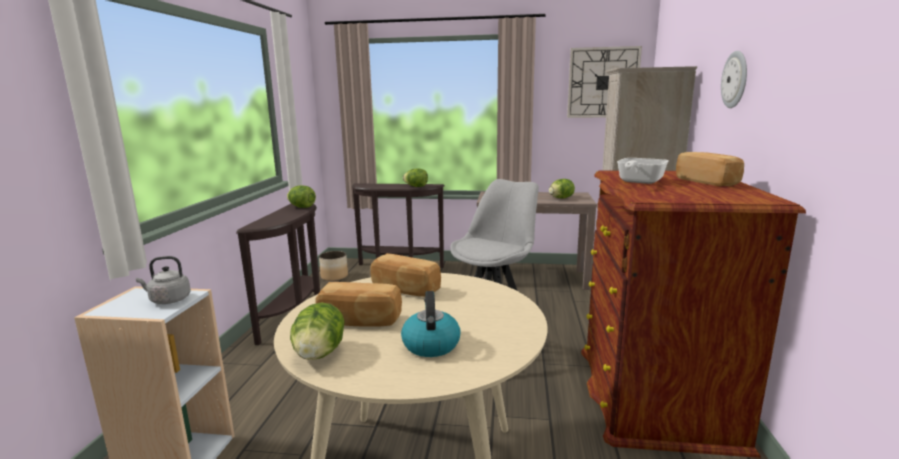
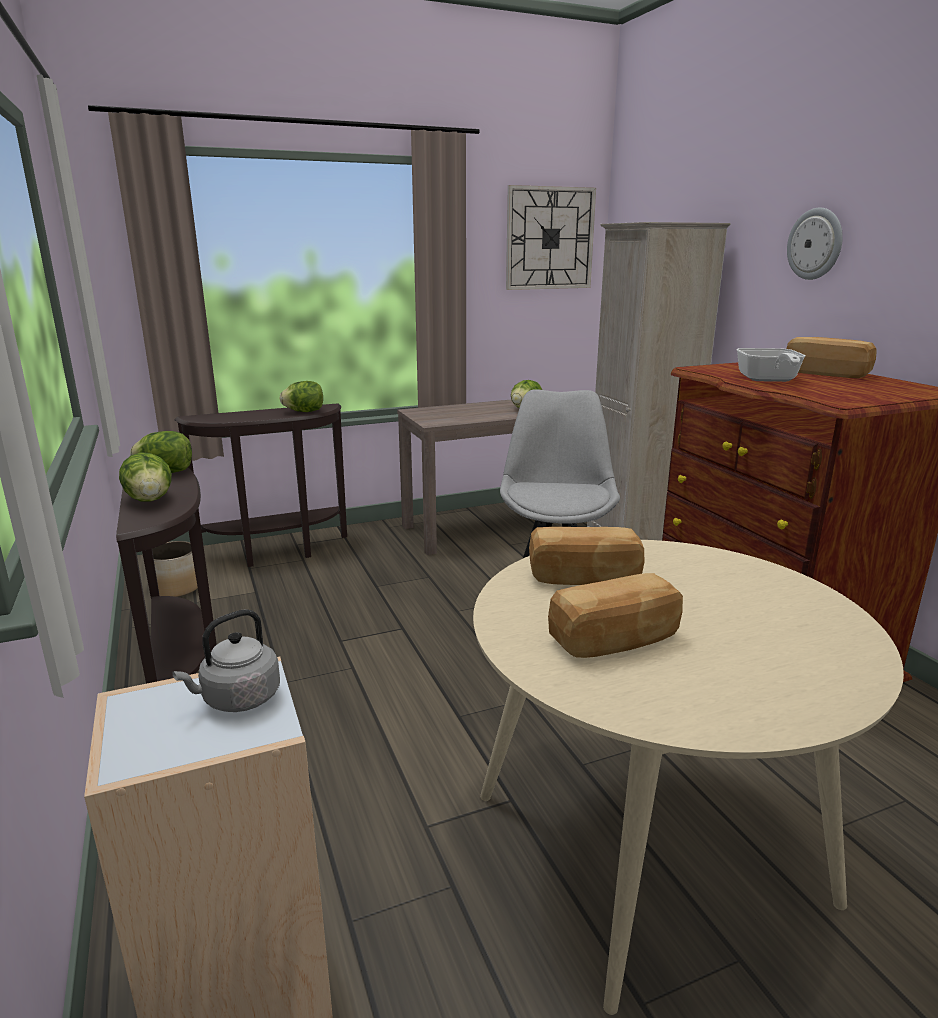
camera: 30 degrees left, 5 degrees up
(319, 354) = (659, 706): lettuce -> lettuce (150, 500)
(430, 344) = (760, 646): kettle -> none

